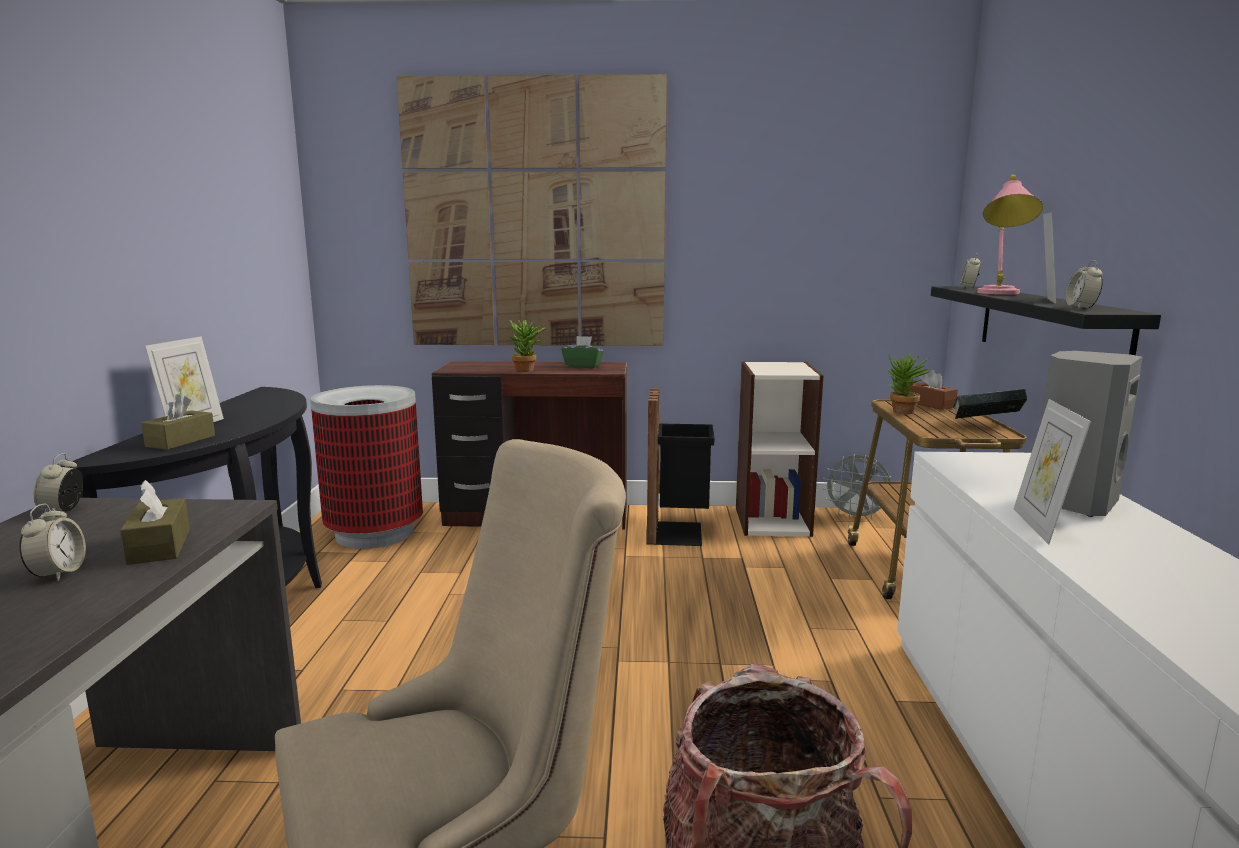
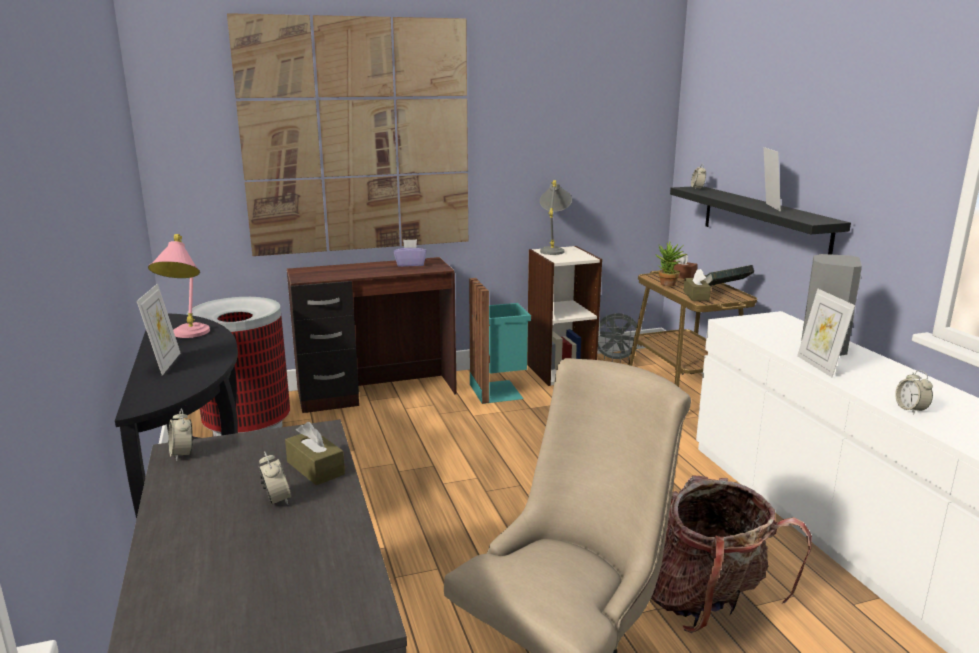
camera: 20 degrees left, 5 degrees up
(181, 441) = (183, 380): brown tissue box -> brown tissue box (696, 296)
(528, 371) = (372, 274): potted plant -> none
(583, 366) = (410, 264): green tissue box -> purple tissue box
(678, 533) = (498, 391): black trash can -> turquoise trash can
(771, 363) = (553, 250): none -> grey table lamp
(999, 294) = (731, 199): pink table lamp -> pink table lamp (186, 336)
(1081, 308) = (801, 217): alarm clock -> alarm clock (910, 409)

